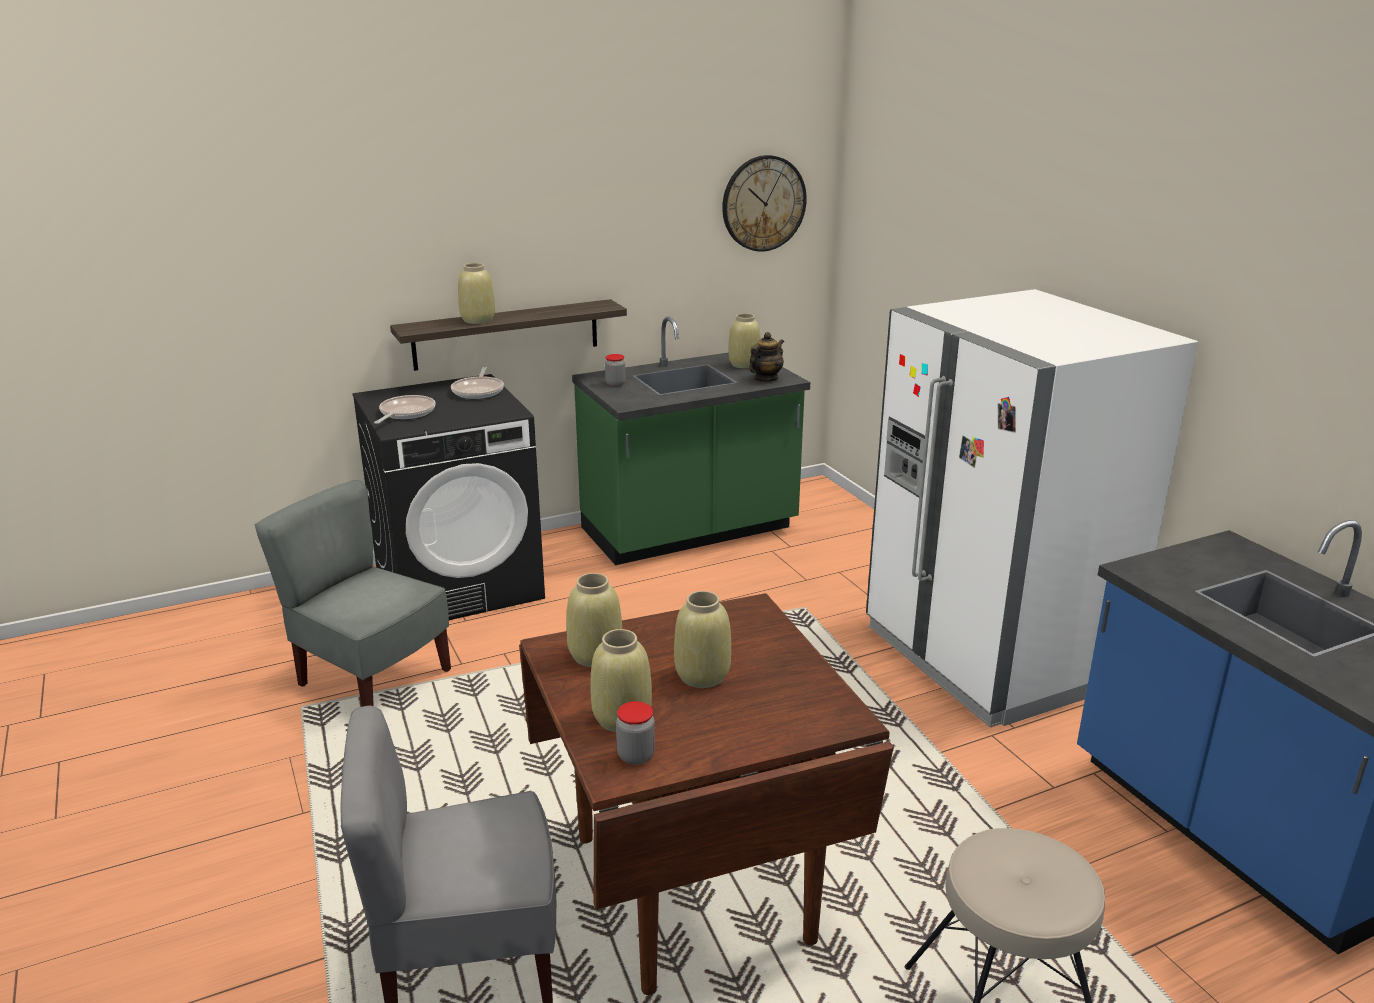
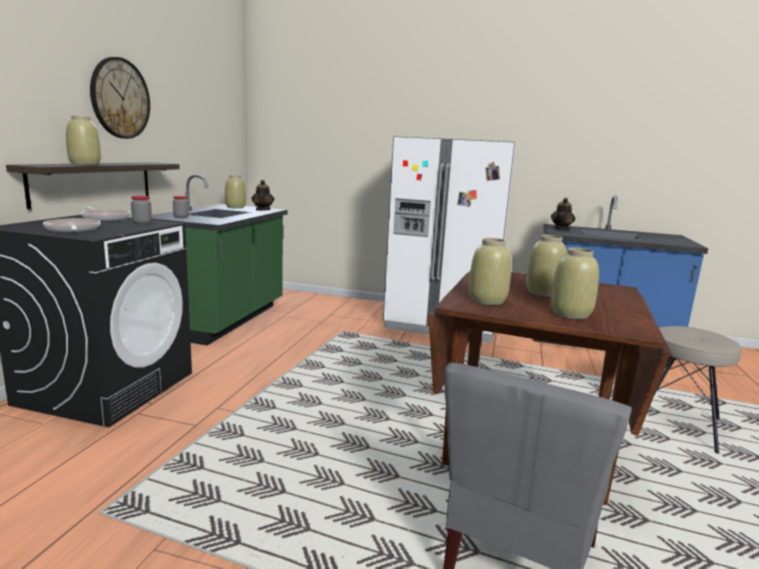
camera: 50 degrees left, 10 degrees down
(372, 679) = (136, 465): grey chair -> none
(636, 756) = (617, 322): jar -> jar (142, 223)
(763, 203) = (220, 111): wall clock -> wall clock (120, 98)
(1200, 559) = (561, 229): none -> teapot

